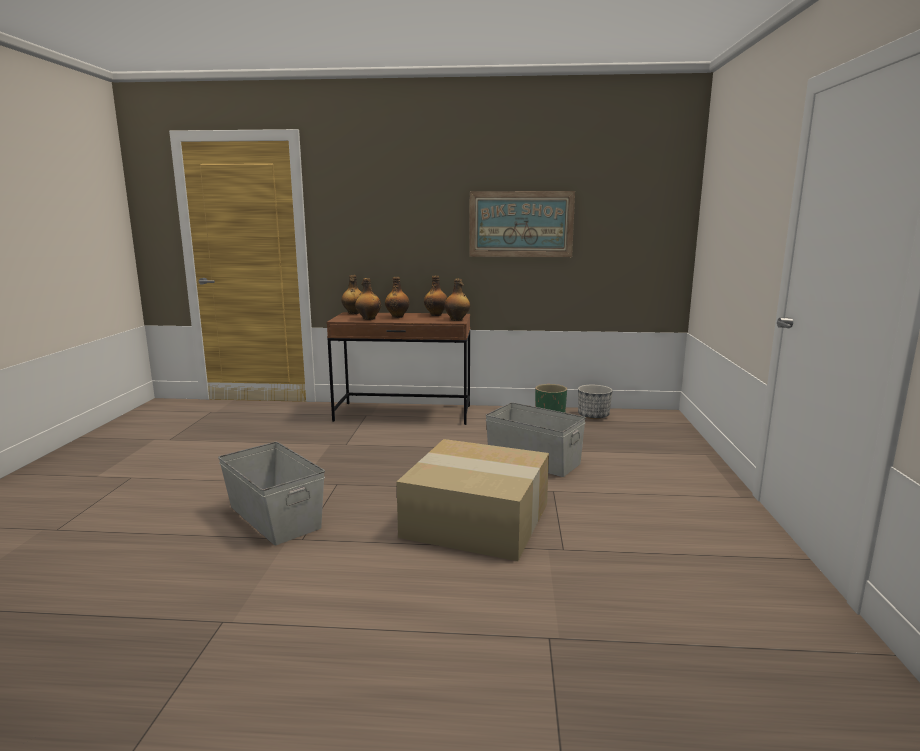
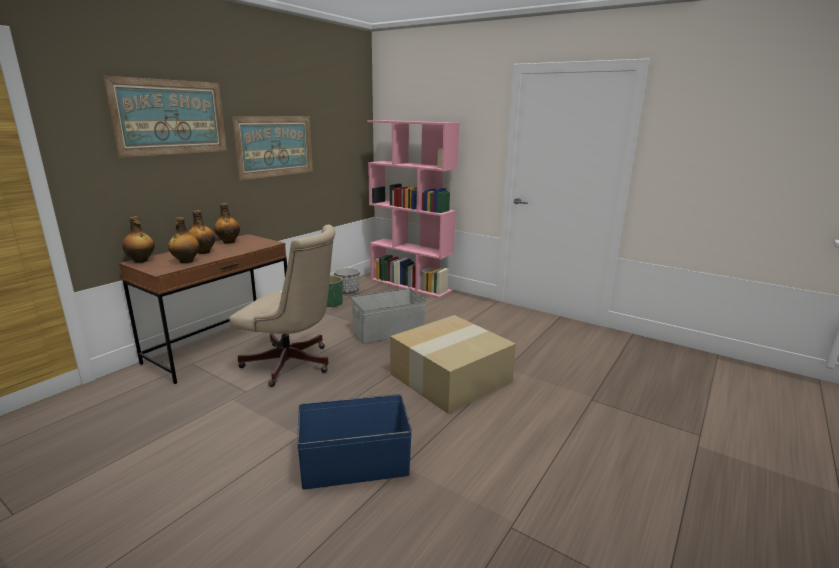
camera: 60 degrees left, 5 degrees up
(274, 517) = (355, 465): grey storage box -> blue storage box
(406, 192) = (170, 117): none -> picture
(406, 444) = (292, 365): none -> beige office chair
(457, 320) = (265, 241): bottle -> none
(679, 436) = (411, 285): none -> pink bookcase

